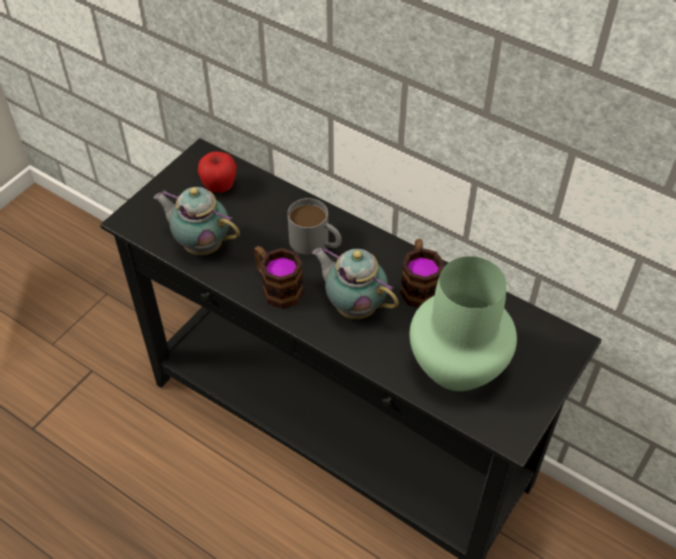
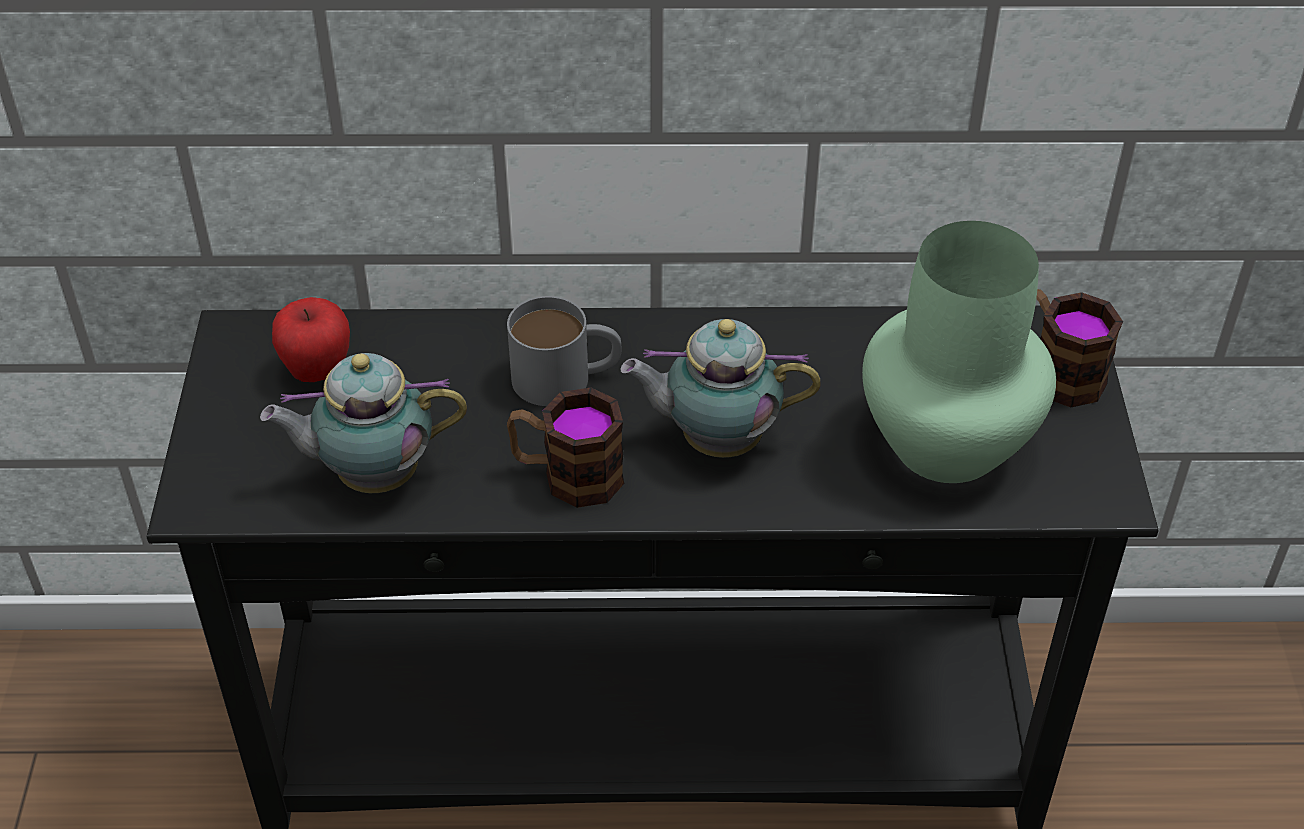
camera: 35 degrees left, 5 degrees down
(419, 285) = (785, 360): mug -> mug (1056, 371)

